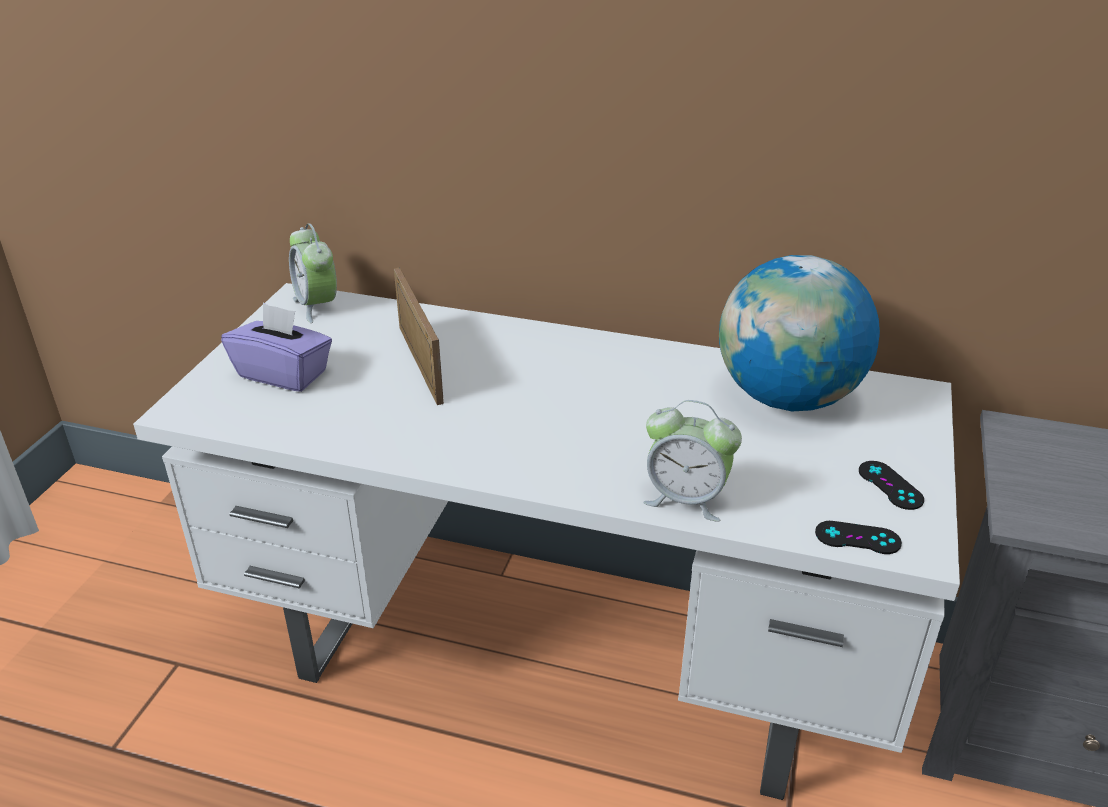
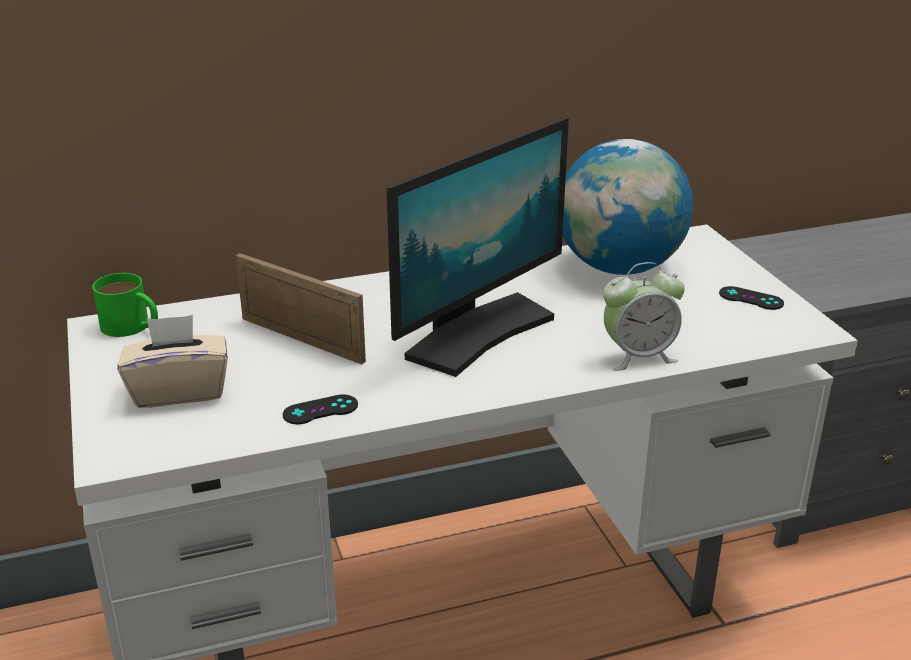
camera: 35 degrees left, 5 degrees down
(284, 373) = (179, 391): purple tissue box -> beige tissue box
(317, 306) = (132, 327): alarm clock -> green mug
(566, 415) = (478, 334): none -> monitor
(857, 538) = (772, 337): black game controller -> black game controller (320, 410)

